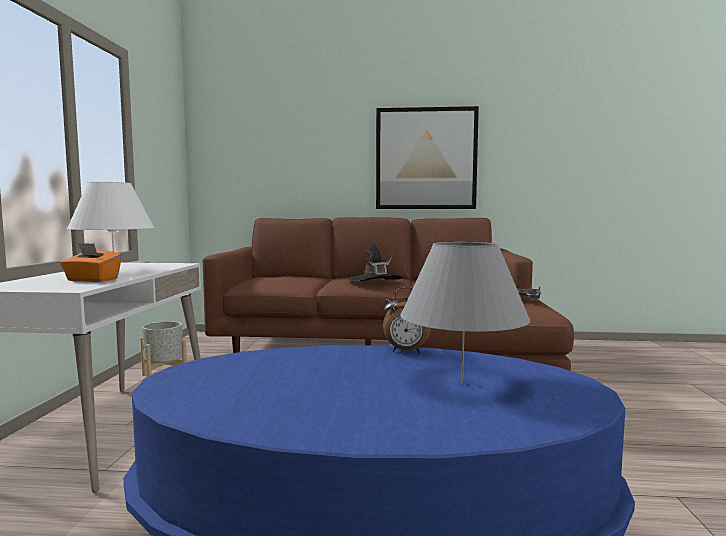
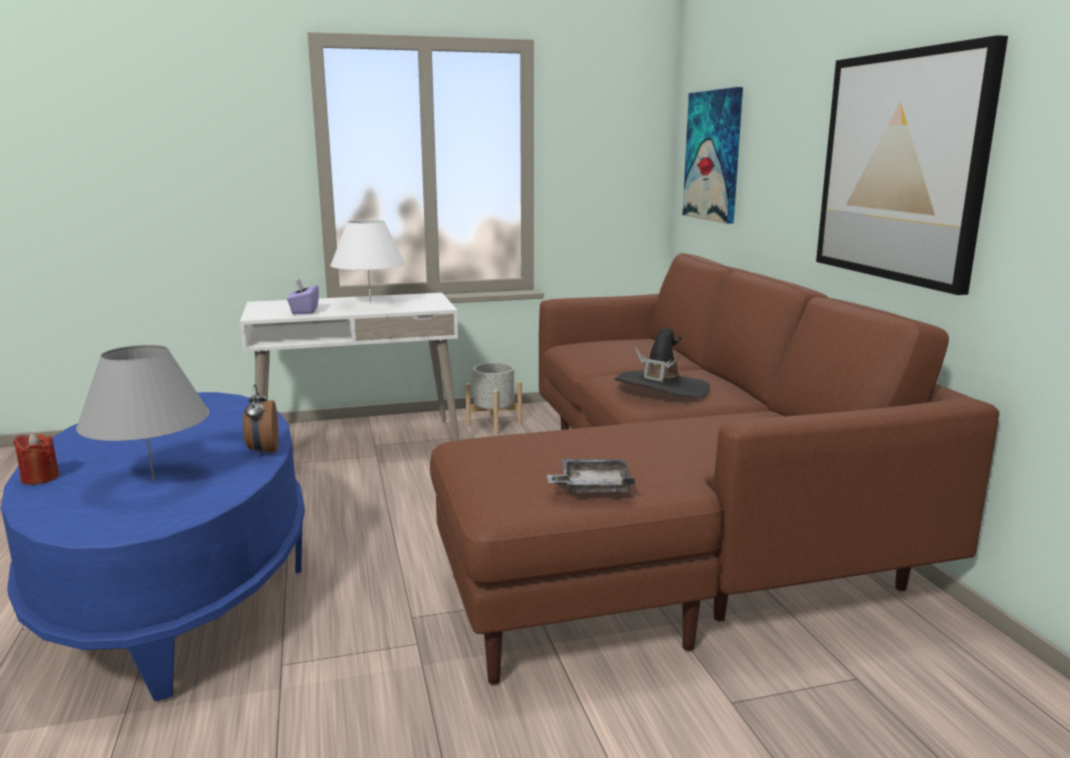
camera: 70 degrees right, 10 degrees up
(92, 280) = (304, 311): orange tissue box -> purple tissue box
(248, 158) = (713, 156): none -> picture
(430, 434) = (40, 478): none -> red candle

